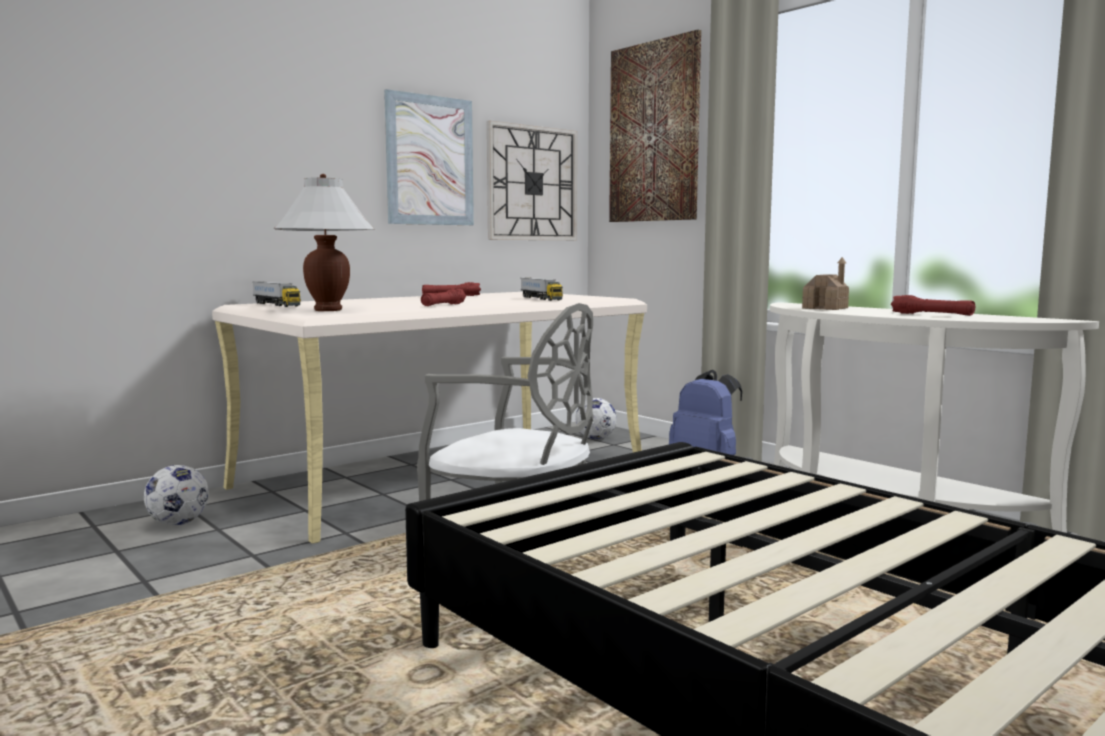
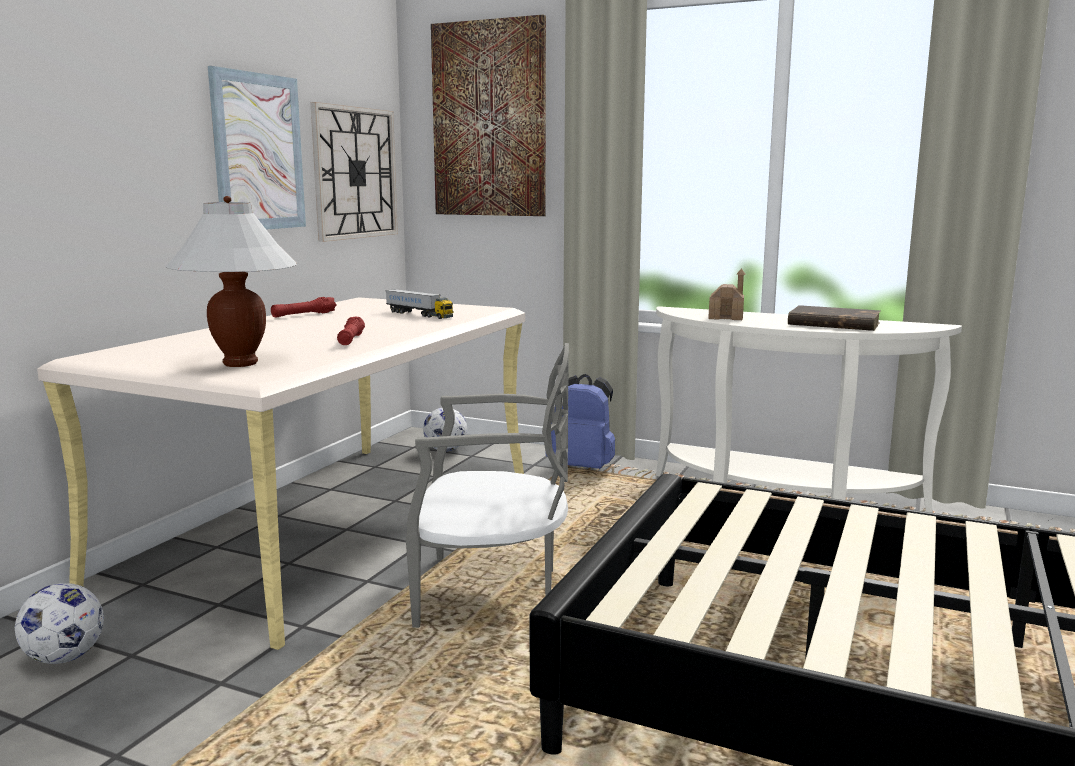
camera: 25 degrees left, 5 degrees up
(276, 304) = (133, 354): toy truck -> none
(932, 315) = (832, 324): red flashlight -> brown book

